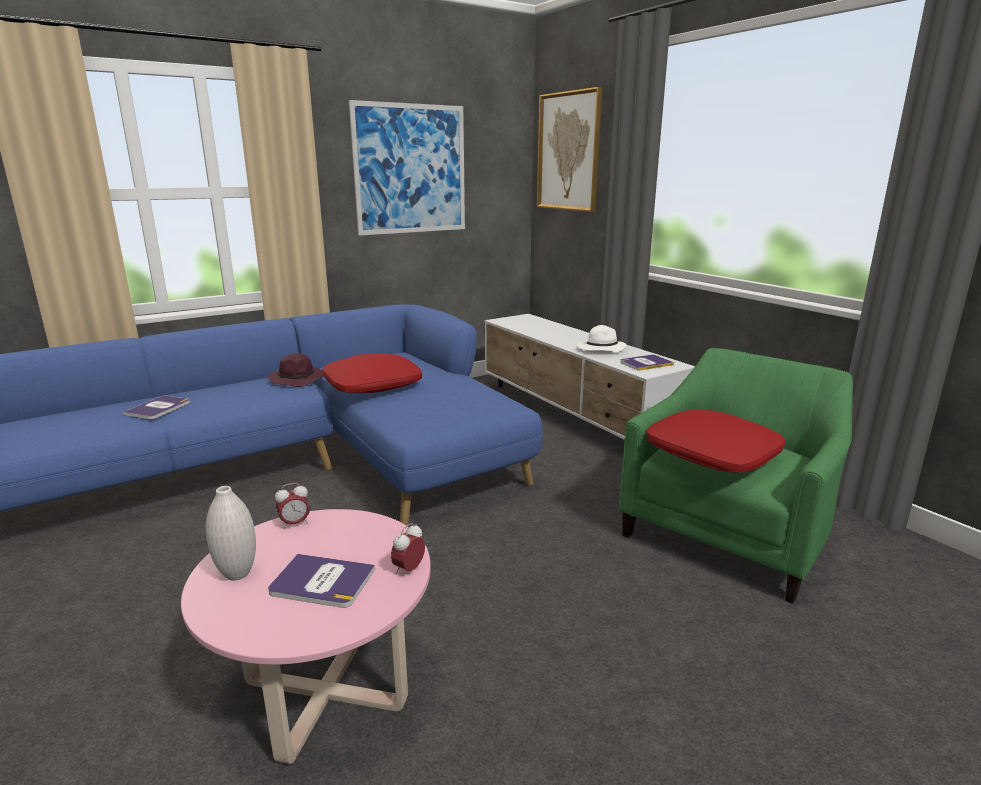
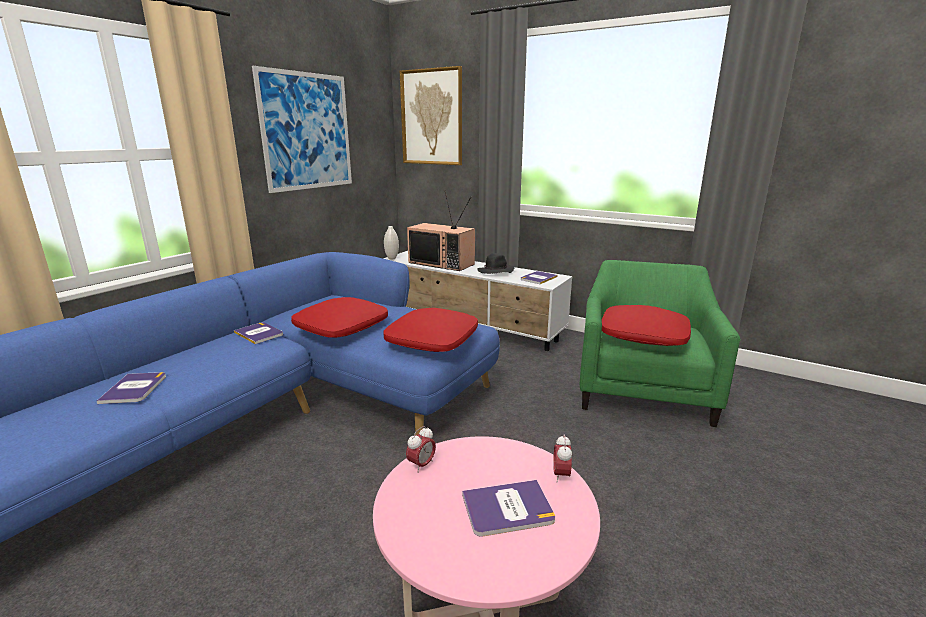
camera: 25 degrees left, 0 degrees up
(237, 574) = (426, 527): white vase -> white vase (392, 258)
(298, 379) = (259, 333): purple hat -> book
(445, 413) = (432, 340): none -> red pillow
(550, 332) = (443, 263): none -> television
(601, 349) = (495, 272): white hat -> black hat

